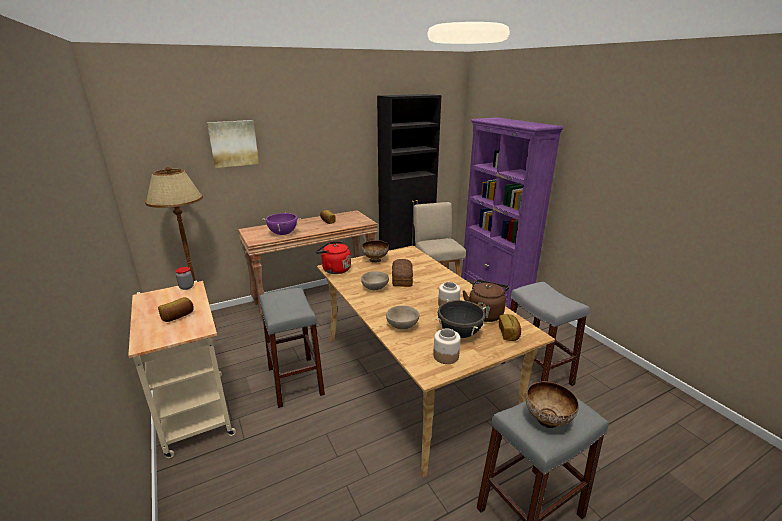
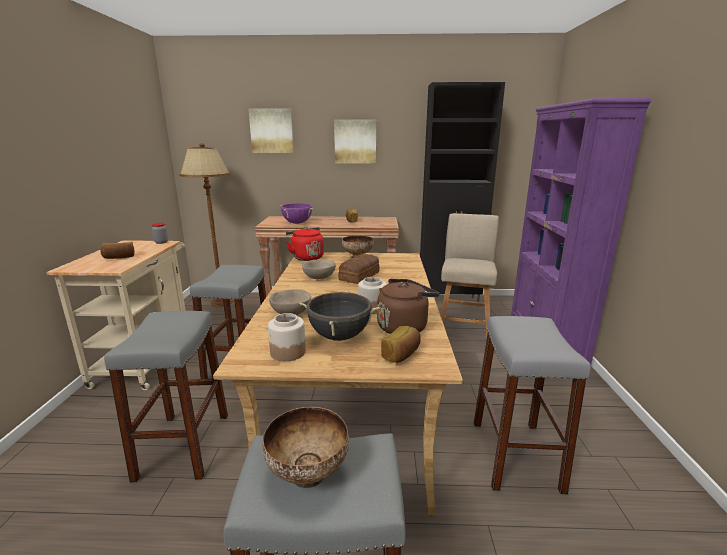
camera: 30 degrees right, 5 degrees down
(317, 147) = (355, 141): none -> picture
(326, 461) = (184, 445): none -> grey stool

